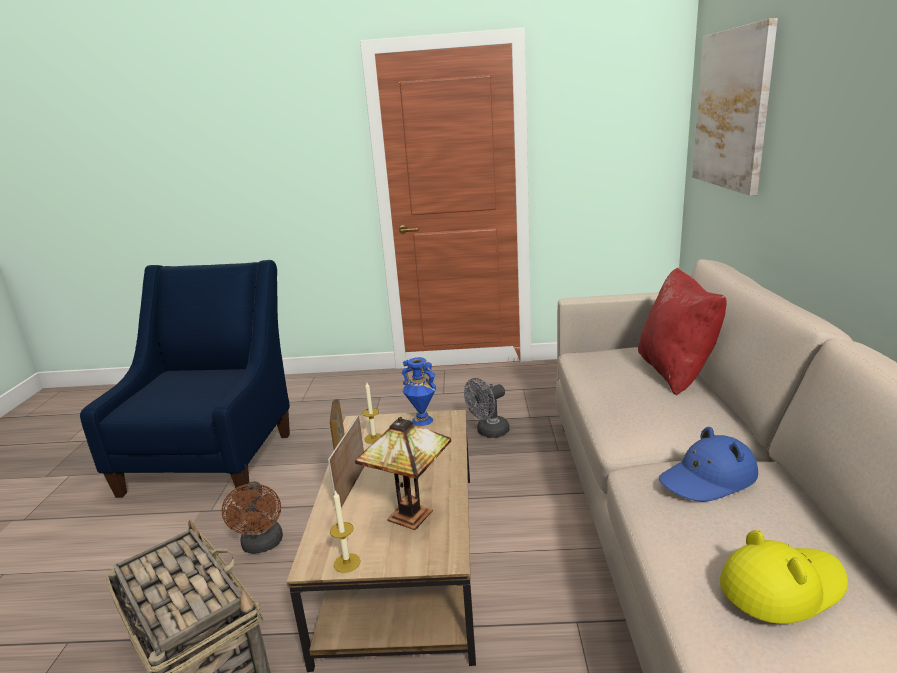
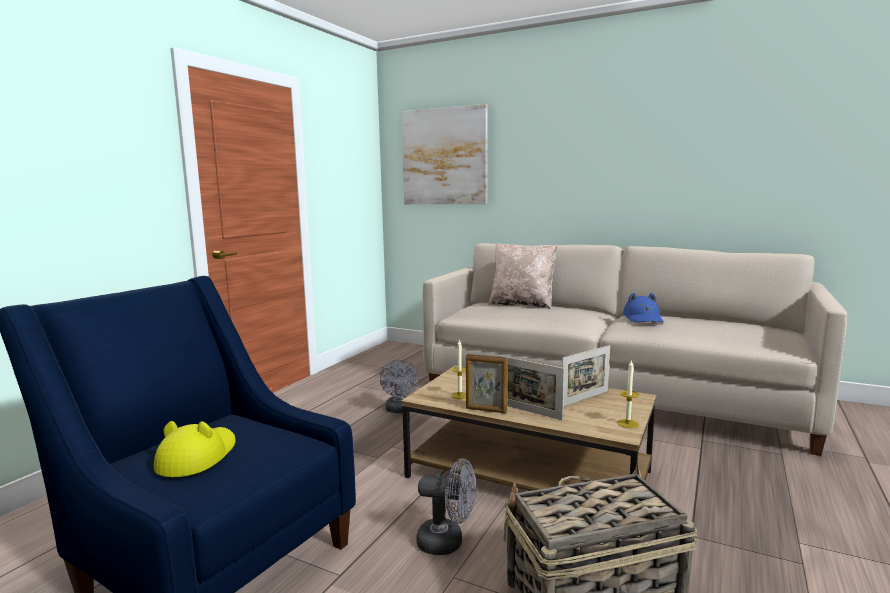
camera: 65 degrees left, 10 degrees down
(262, 545) = (447, 542): brown fan -> grey fan
(414, 515) = (585, 398): table lamp -> picture frame
(422, 420) = (453, 378): blue vase -> none
(675, 372) = (522, 304): red pillow -> beige pillow
(781, 586) = (726, 327): yellow hat -> yellow hat (197, 456)

